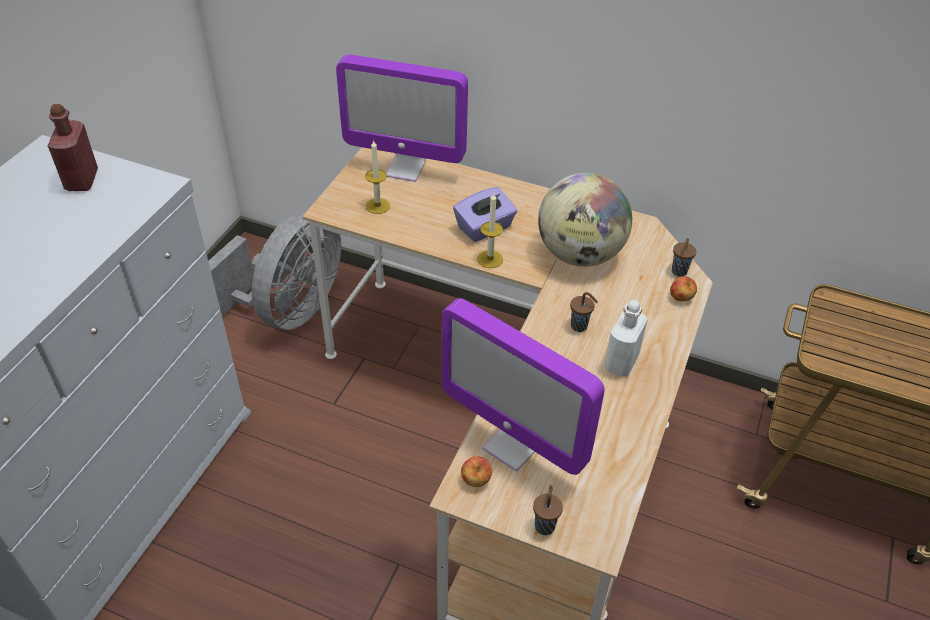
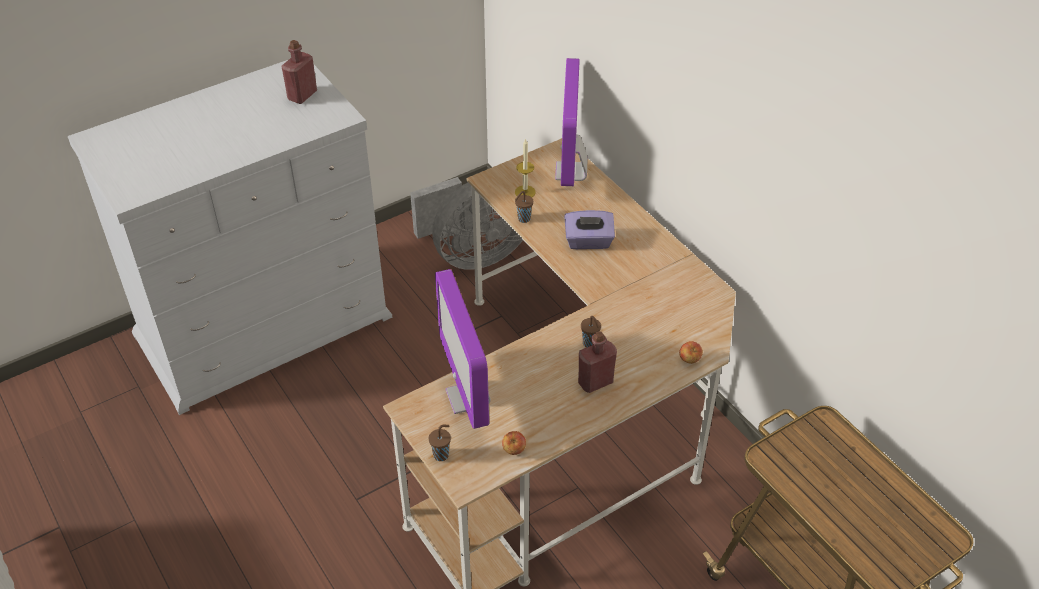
camera: 35 degrees right, 0 degrees up
(405, 169) = (571, 172): monitor -> monitor turned 45 degrees clockwise
(475, 480) = (424, 406): apple -> apple (514, 450)
(490, 259) = (570, 266): candle -> none
(579, 254) = (642, 293): globe -> none
(621, 362) = (595, 382): white bottle -> red bottle
(679, 272) = (708, 340): brown cup -> brown cup (523, 219)

